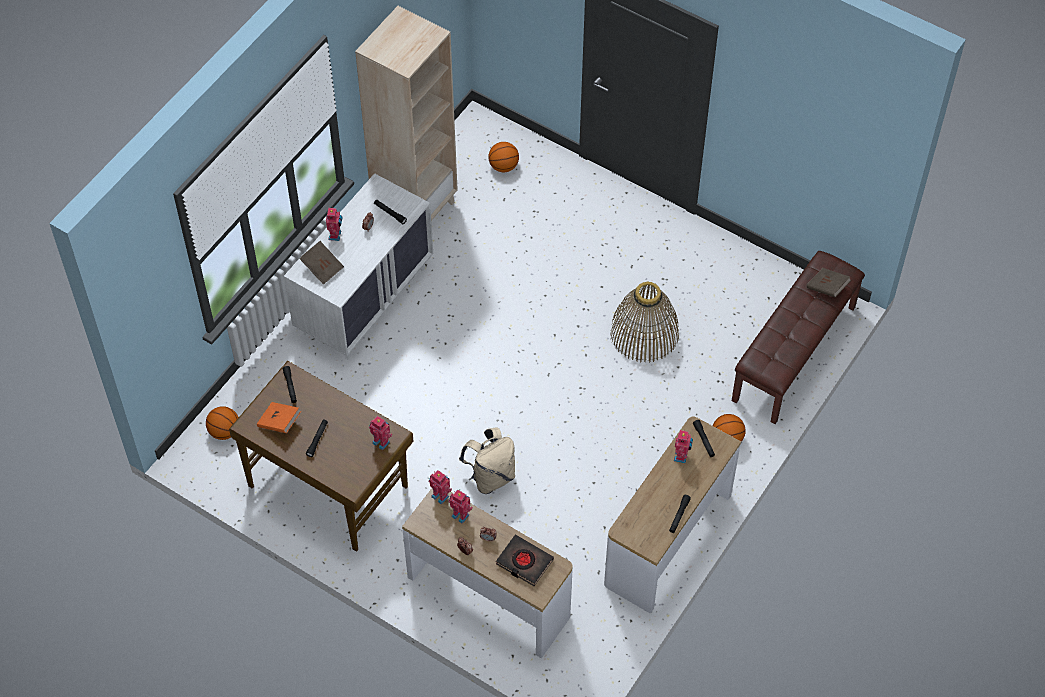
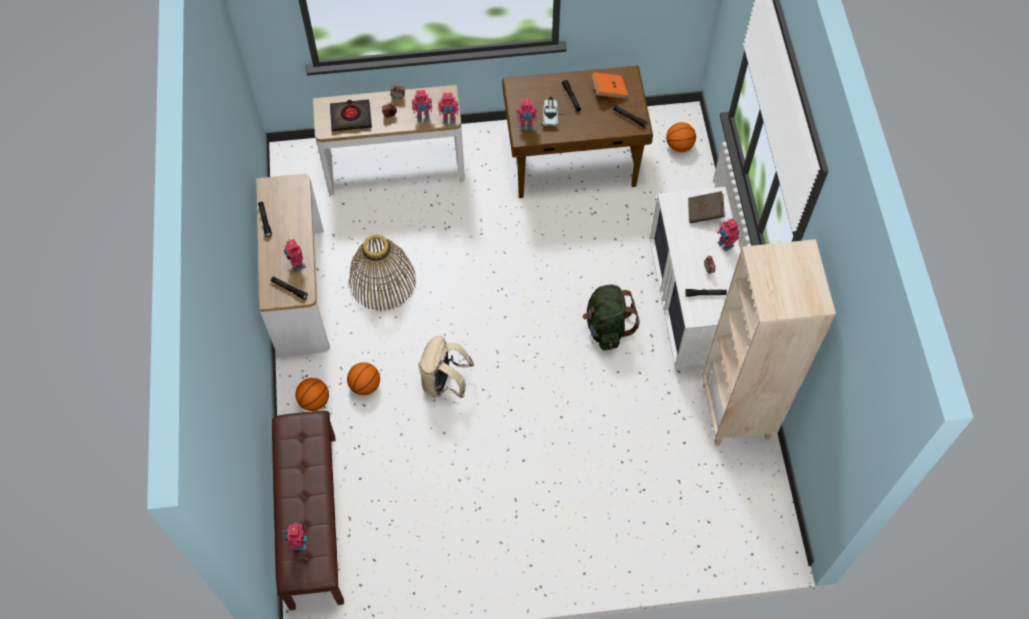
camera: 140 degrees right, 5 degrees up
(350, 438) = (551, 114): none -> toy car
(445, 332) = (606, 327): none -> green backpack
(491, 477) = (467, 245): beige backpack -> beige backpack (444, 383)
(503, 166) = (711, 514): basketball -> basketball (365, 385)
(644, 333) = (452, 444): basket -> basket (382, 281)
(827, 288) = (299, 543): brown book -> toy robot

